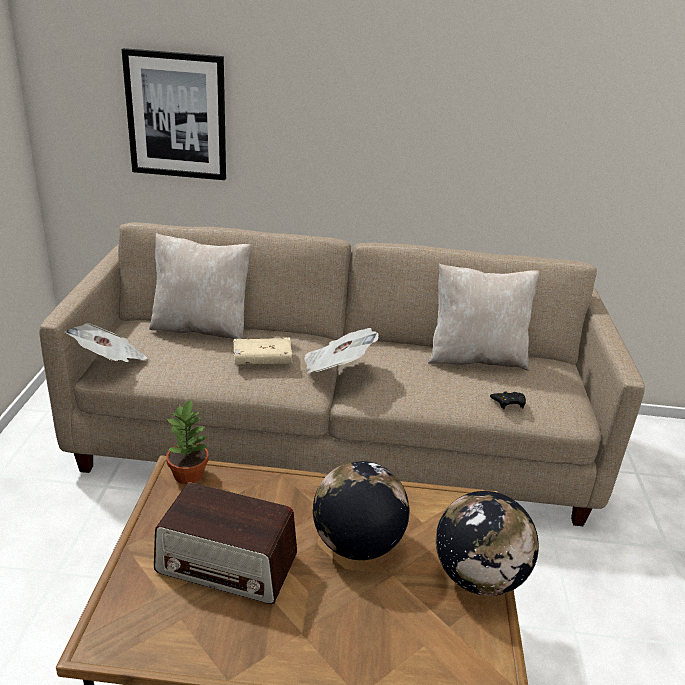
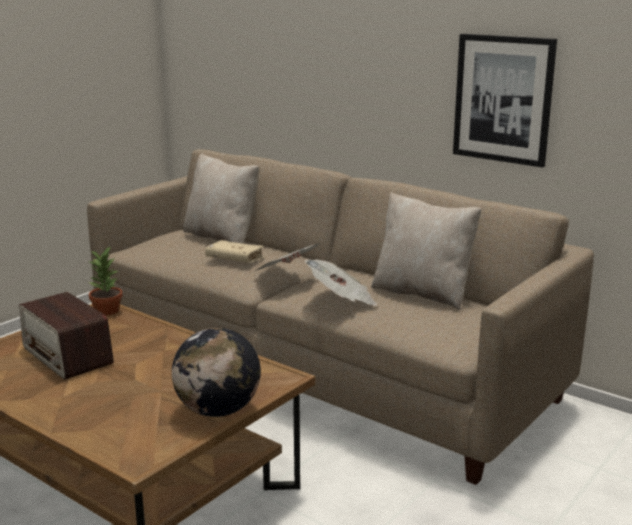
camera: 35 degrees right, 10 degrees down
(108, 360) = (135, 243): newspaper -> newspaper (342, 300)
(176, 116) = (248, 66): picture -> picture (503, 99)
(357, 544) = (161, 371): globe -> none
(508, 402) = (401, 323): black game controller -> none

